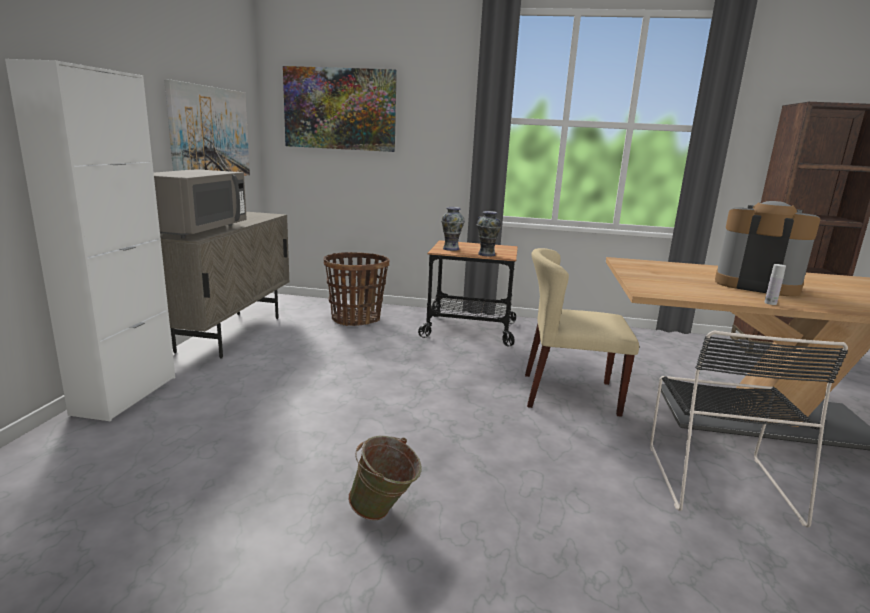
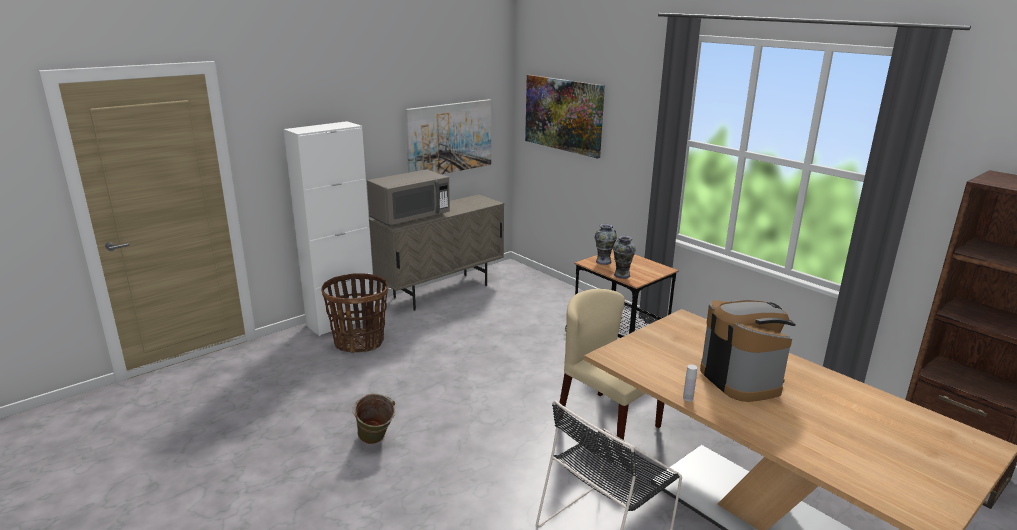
camera: 40 degrees right, 5 degrees up
(356, 319) = (541, 301): basket -> basket (359, 342)

